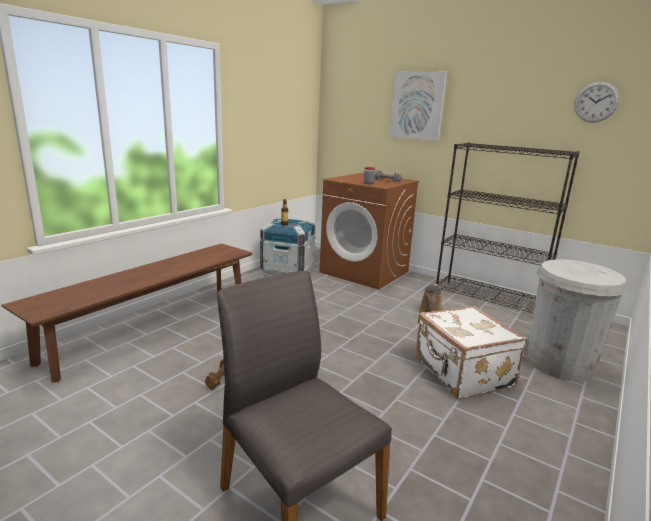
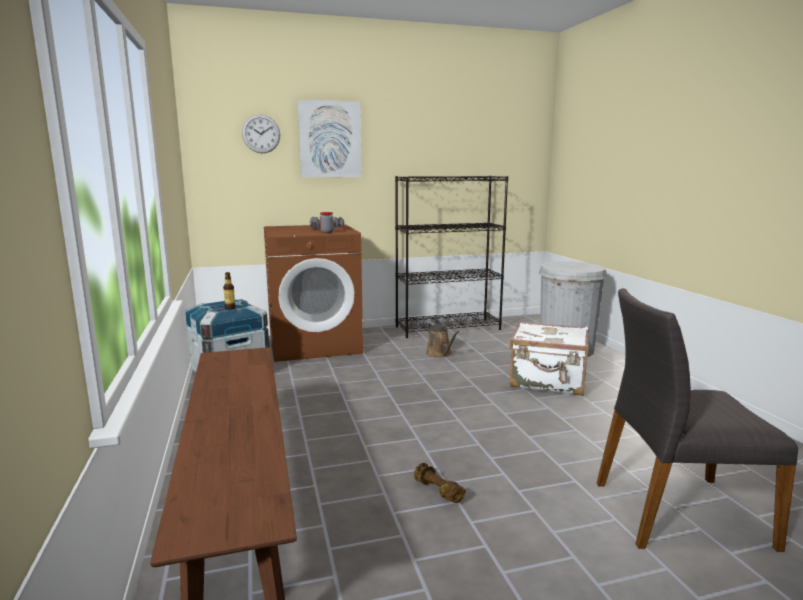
camera: 50 degrees left, 5 degrees down
(596, 102) = (494, 133): wall clock -> wall clock (261, 134)

